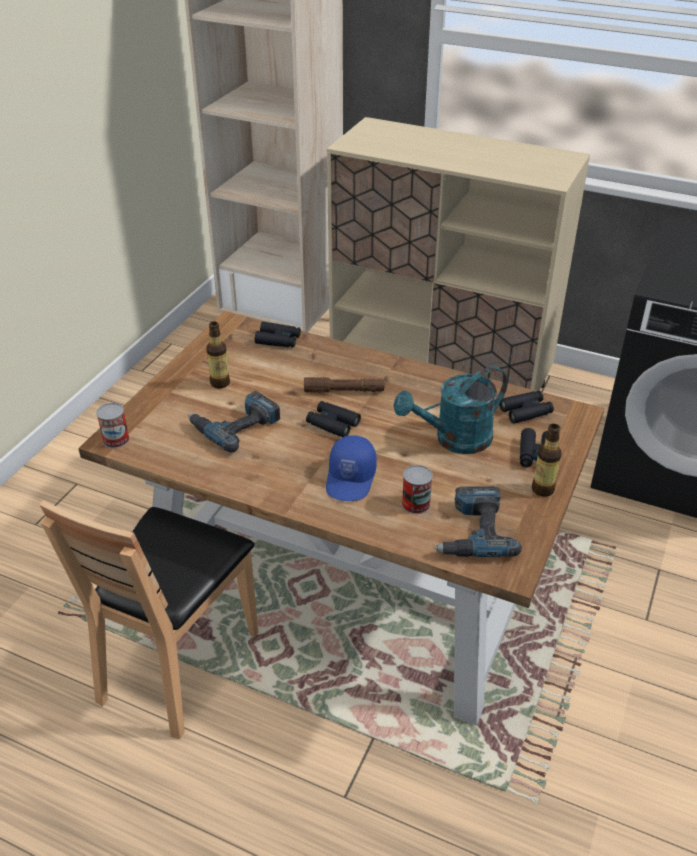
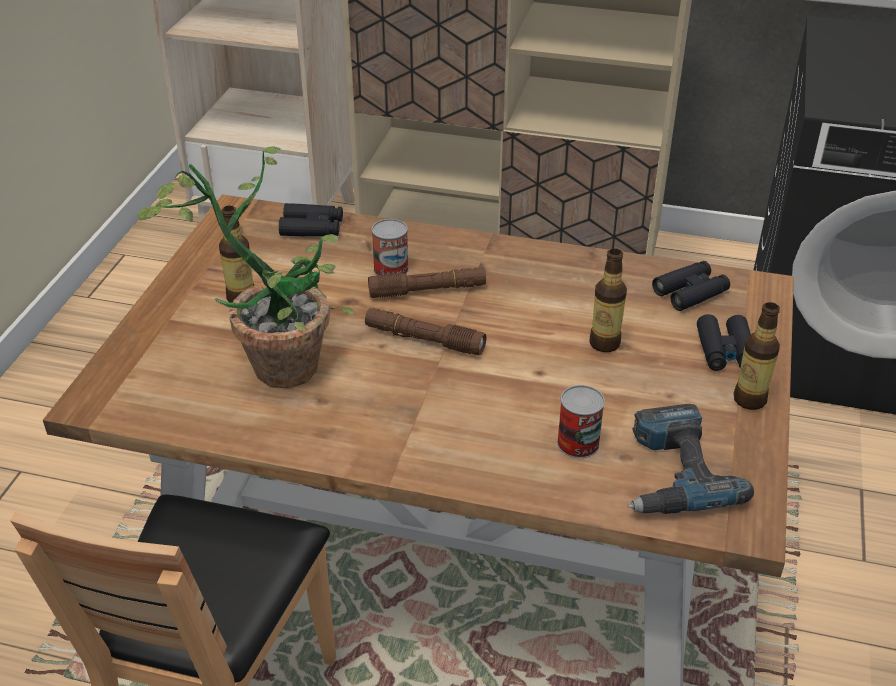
camera: 10 degrees left, 0 degrees up
(116, 439) = (100, 400): can -> can (391, 269)
(235, 425) = (280, 357): power drill -> potted plant
(333, 424) = (424, 339): black binoculars -> brown flashlight
(351, 479) = (474, 417): blue cap -> none
(454, 440) = (604, 343): turquoise watering can -> bottle

